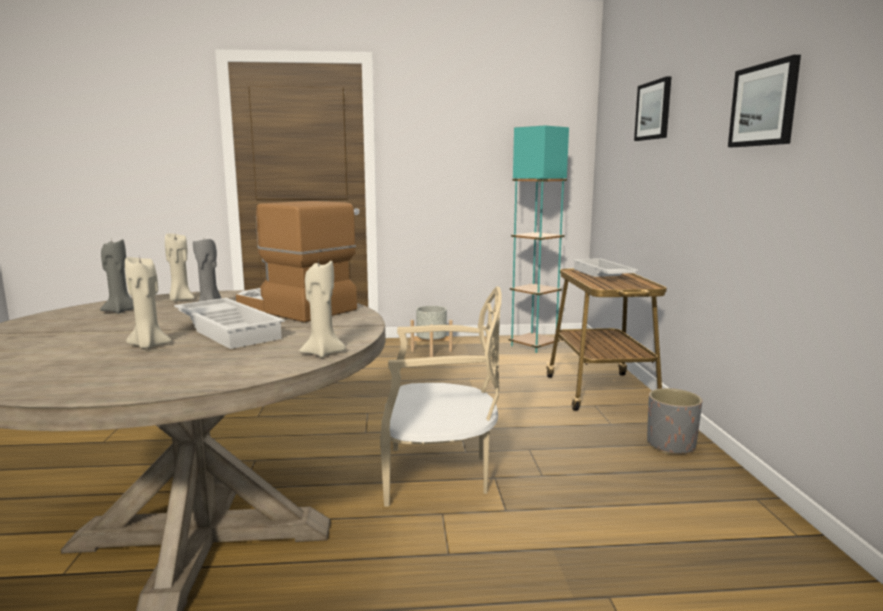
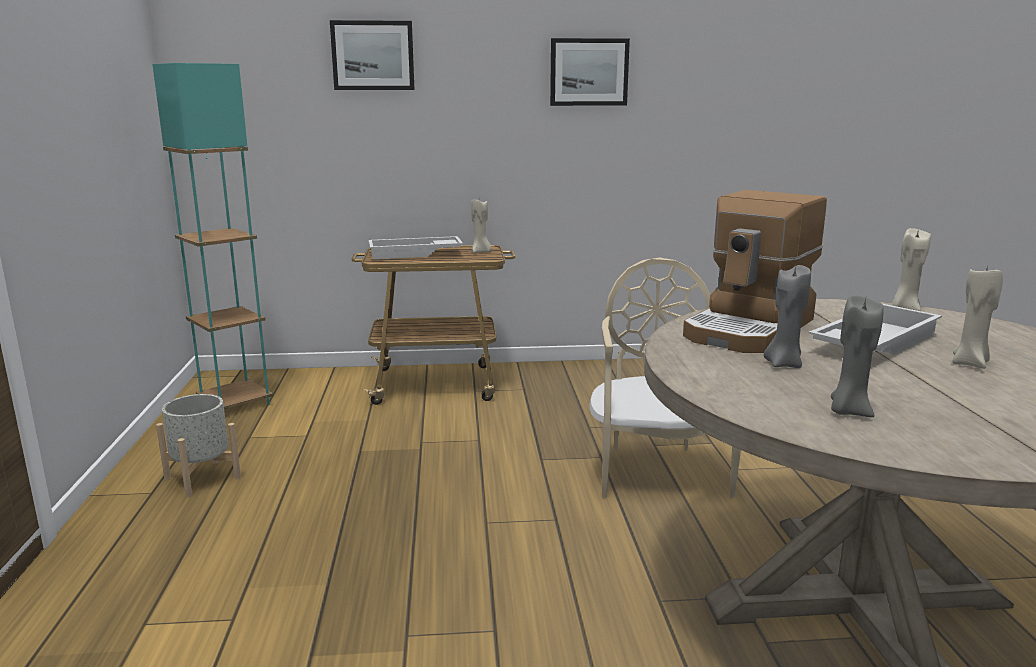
camera: 90 degrees left, 5 degrees up
(180, 300) = (746, 388): beige candle -> beige candle (480, 252)
(670, 445) = (570, 374): grey planter -> none

